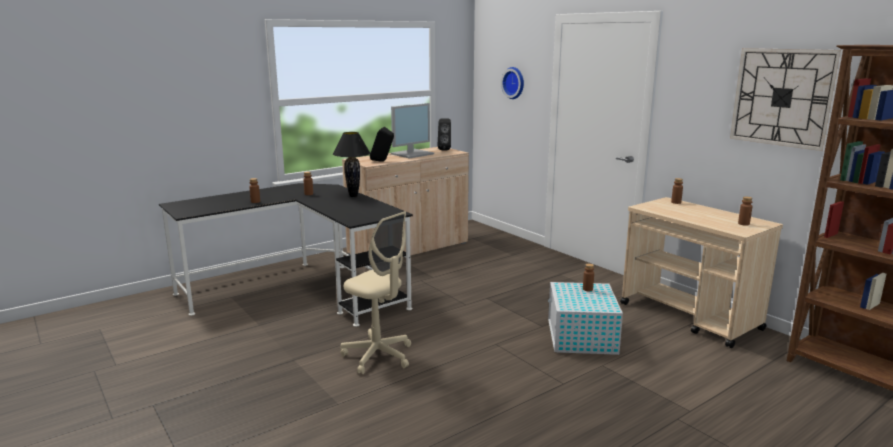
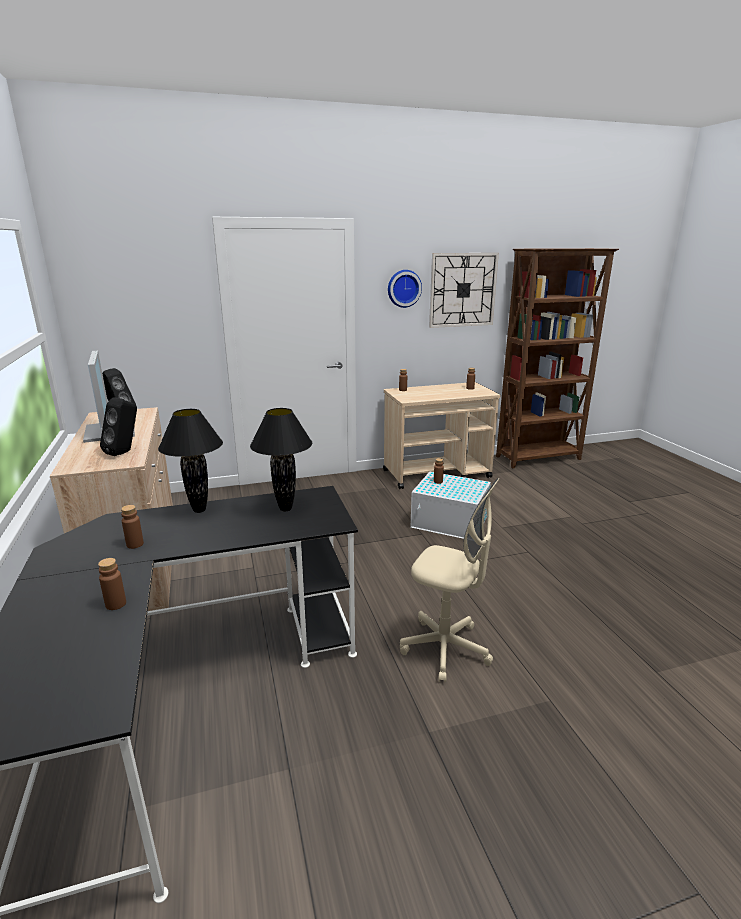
camera: 70 degrees left, 5 degrees up
(367, 209) = (285, 509): none -> black table lamp
(378, 356) = (445, 649): beige office chair -> beige office chair turned 60 degrees clockwise
(514, 83) = (152, 306): wall clock -> wall clock (403, 288)

